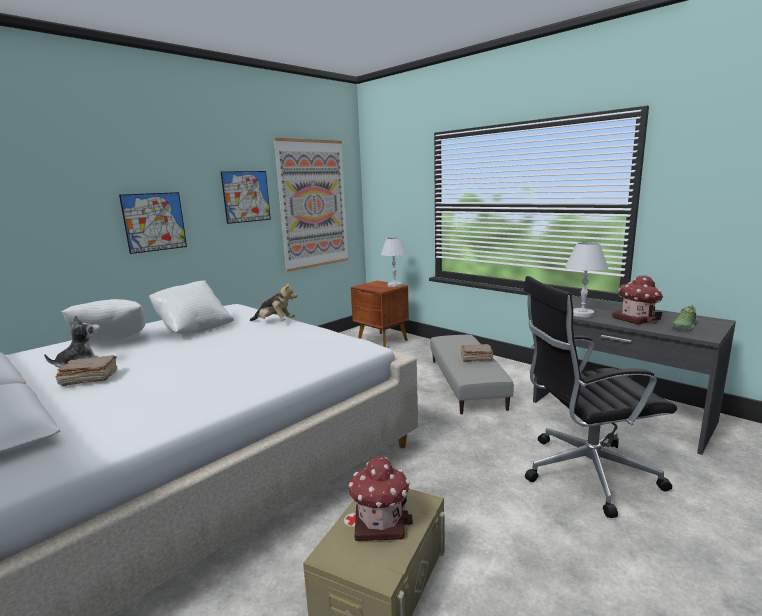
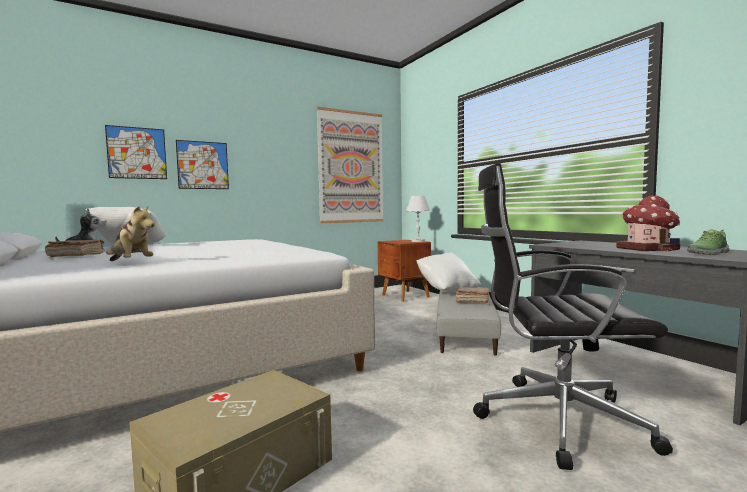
camera: 15 degrees right, 10 degrees down
(194, 328) = (202, 244): white pillow -> white pillow (447, 290)
(246, 196) = (287, 153): picture -> picture (137, 153)
(275, 322) = (270, 244): plush toy -> plush toy (130, 263)
(380, 521) = (242, 402): toy house -> none
(582, 314) = (581, 246): white table lamp -> none

